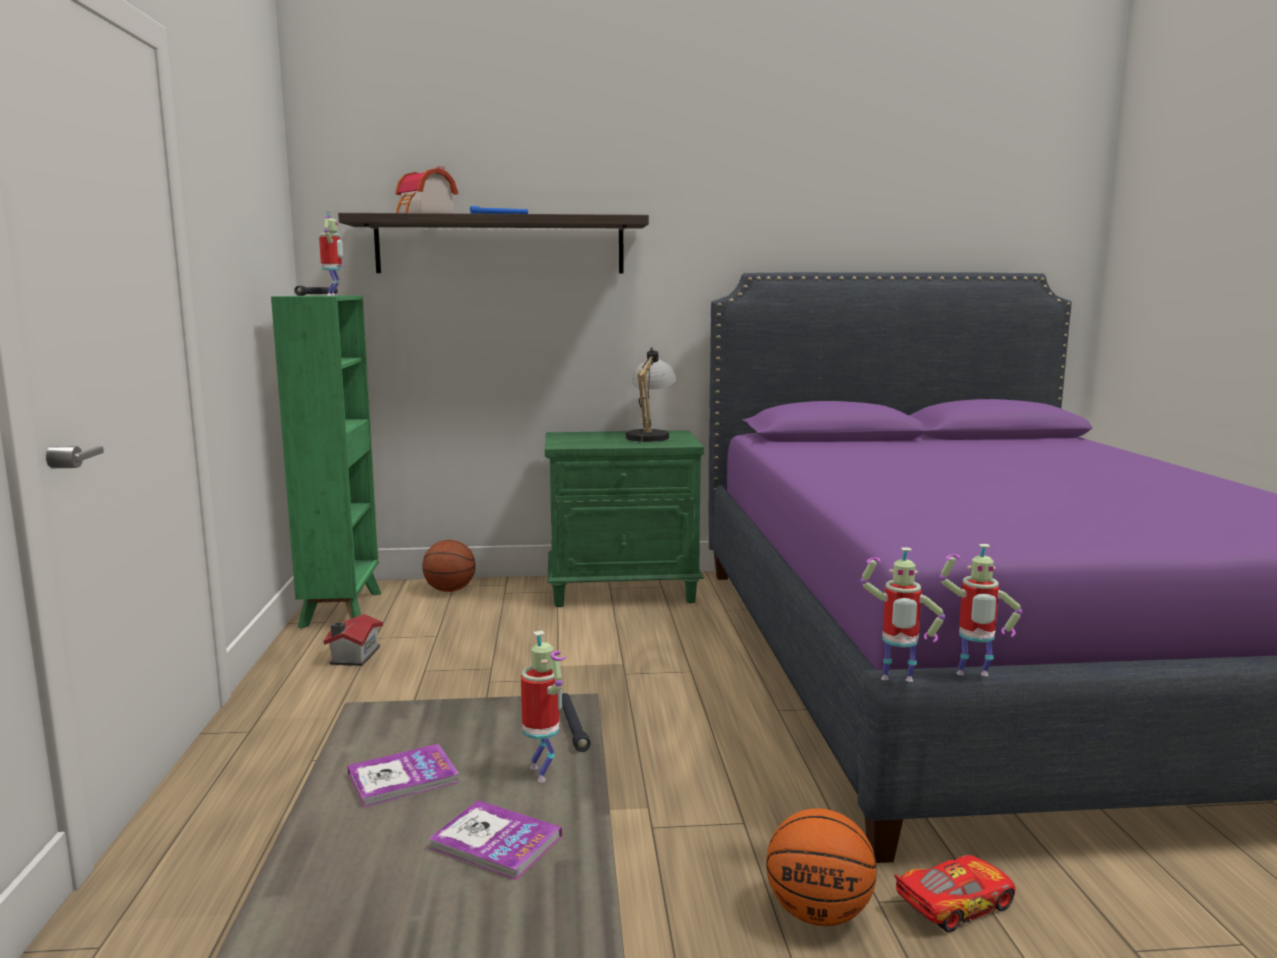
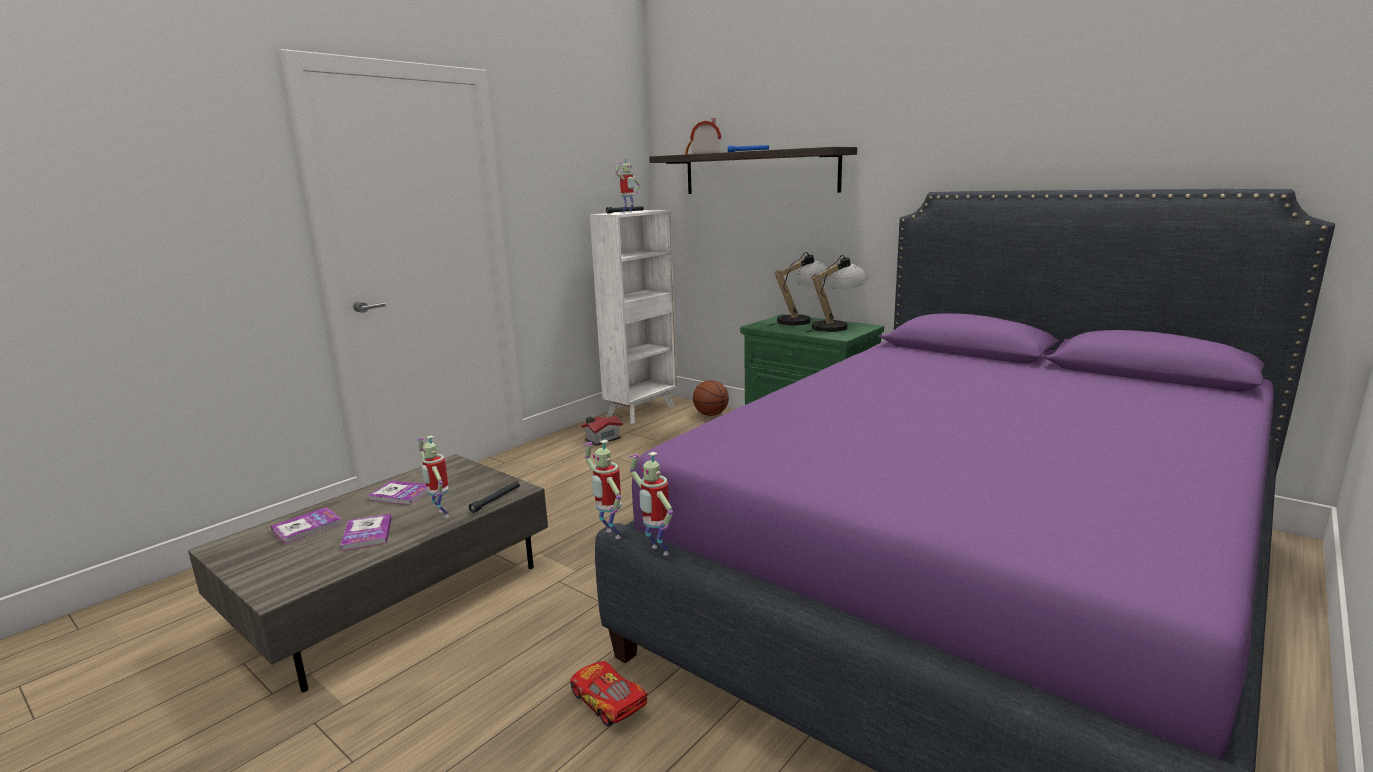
camera: 45 degrees right, 5 degrees up
(342, 608) = (642, 411): green bookcase -> white bookcase
(354, 886) = (307, 527): none -> book
(543, 773) = (440, 514): toy robot -> toy robot turned 120 degrees clockwise
(594, 435) = (801, 320): none -> table lamp
(818, 913) = (541, 662): basketball -> none
(954, 904) = (608, 702): toy car -> toy car turned 150 degrees counterclockwise

